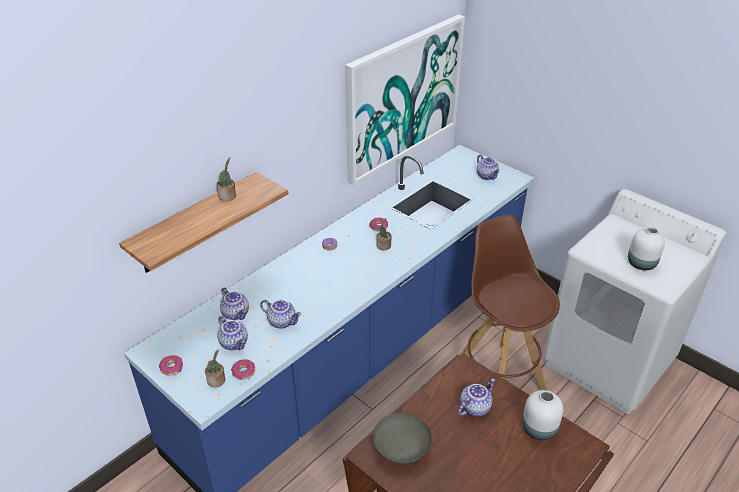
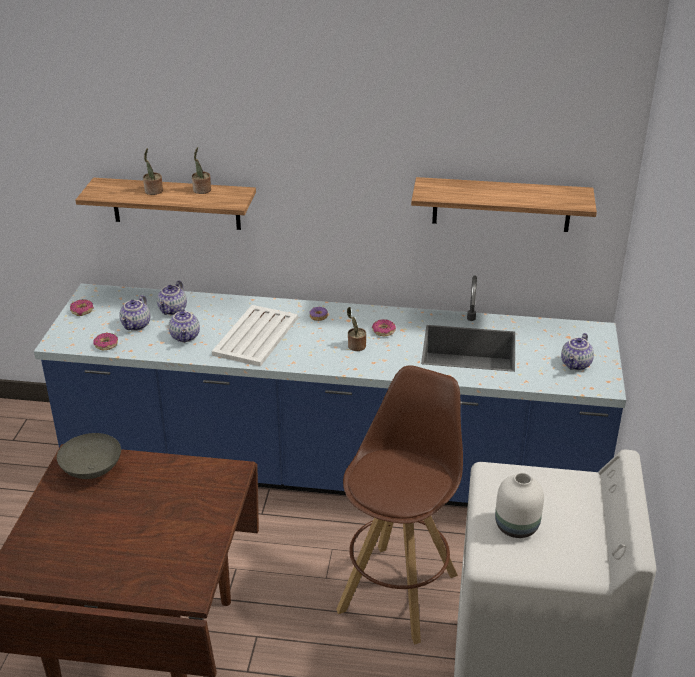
camera: 55 degrees right, 5 degrees down
(217, 381) = (85, 337): potted plant -> potted plant (153, 191)
(322, 286) = (255, 337): none -> white tray
(403, 97) = (501, 204): picture -> shelf
(474, 407) = (182, 496): teapot -> none
(538, 428) = (188, 550): white vase -> none

